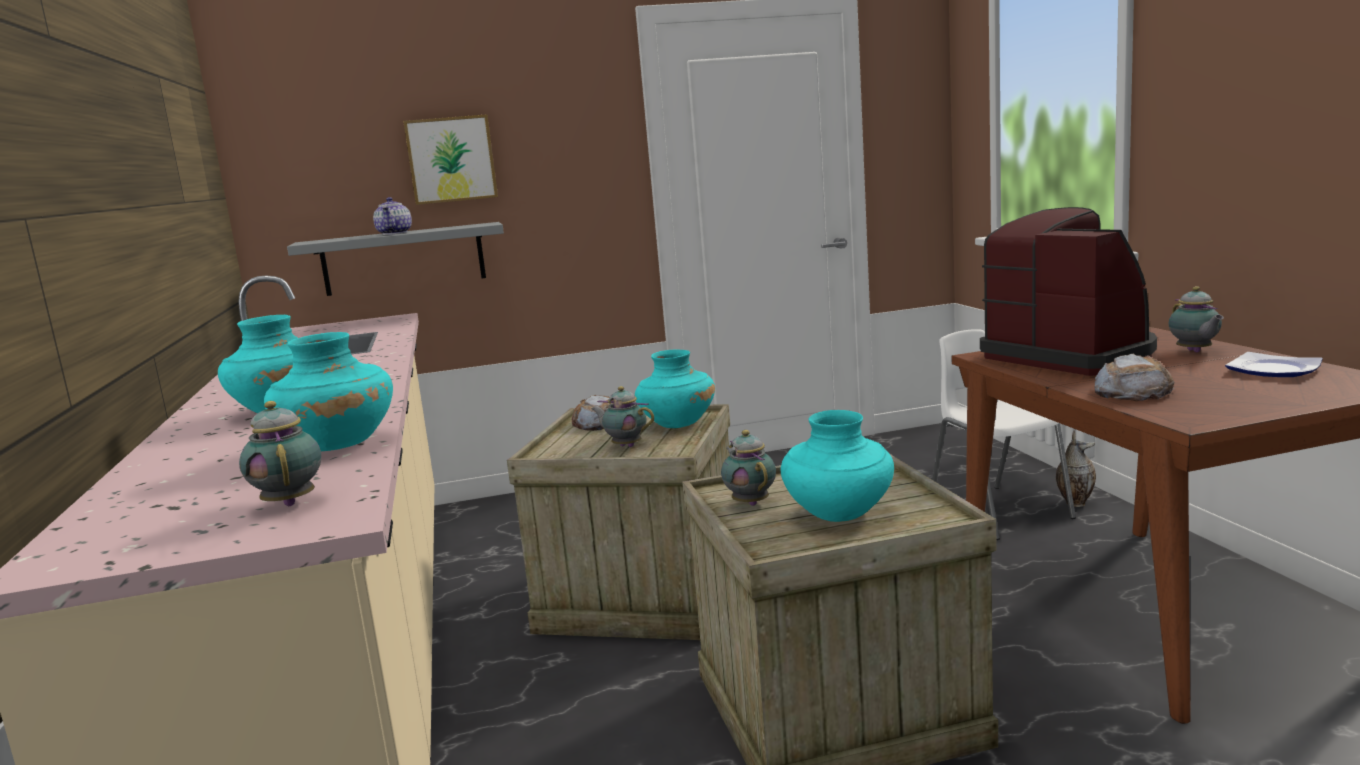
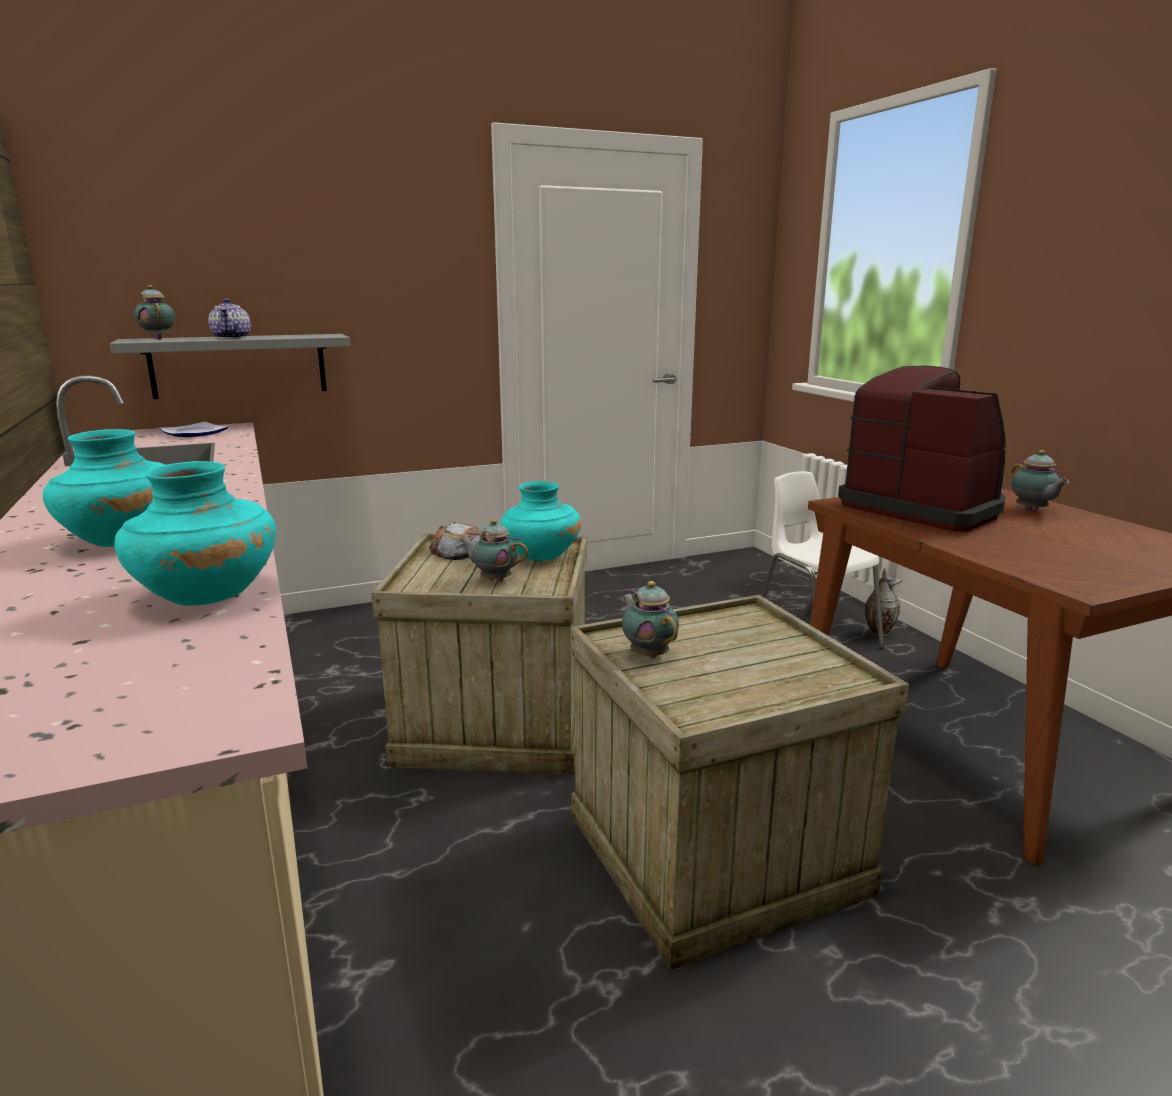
camera: 10 degrees left, 5 degrees up
(290, 502) = (163, 687): teapot -> teapot (158, 339)
(451, 159) = (294, 264): picture -> none
(839, 514) = (746, 671): turquoise vase -> none
(1132, 391) = (1005, 552): bread -> none
(1275, 370) = (1118, 535): plate -> plate (196, 433)

